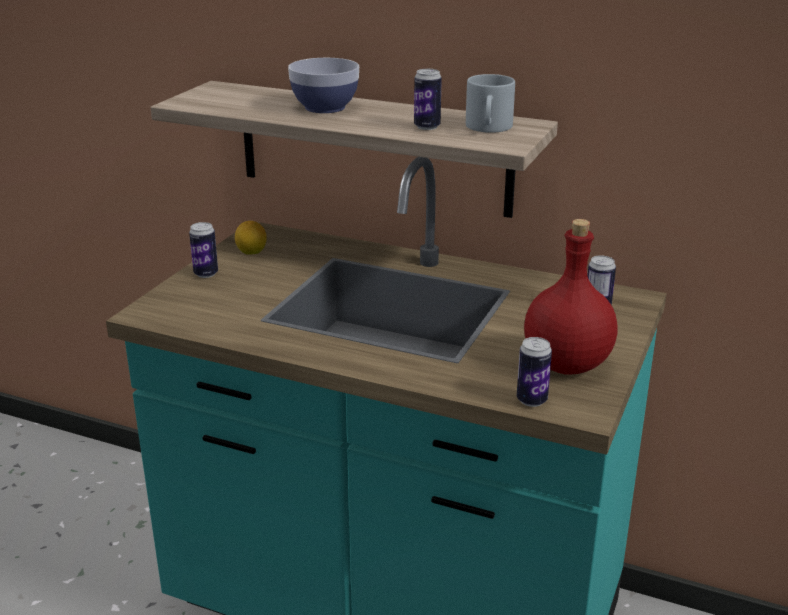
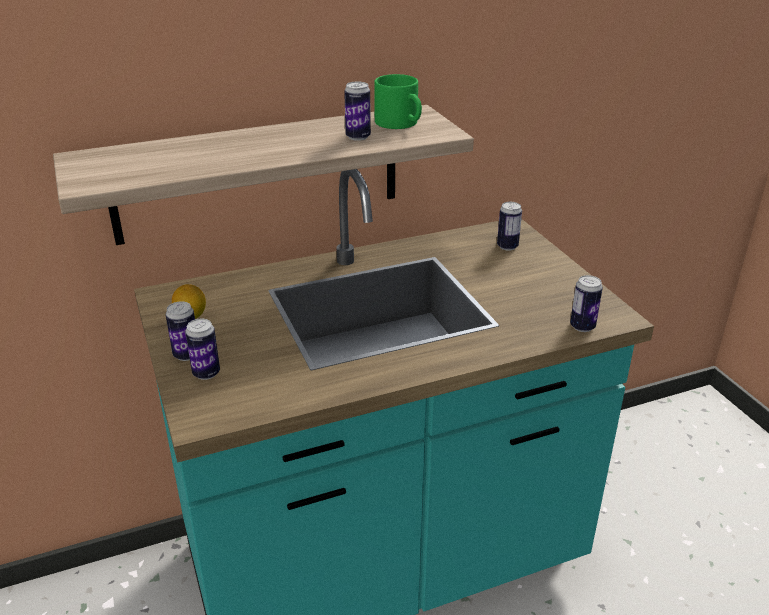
camera: 45 degrees left, 5 degrees up
(196, 290) = (206, 373): none -> can
(325, 107) = (236, 146): bowl -> none
(489, 128) = (401, 124): grey mug -> green mug
(567, 365) = (557, 292): red bottle -> none

